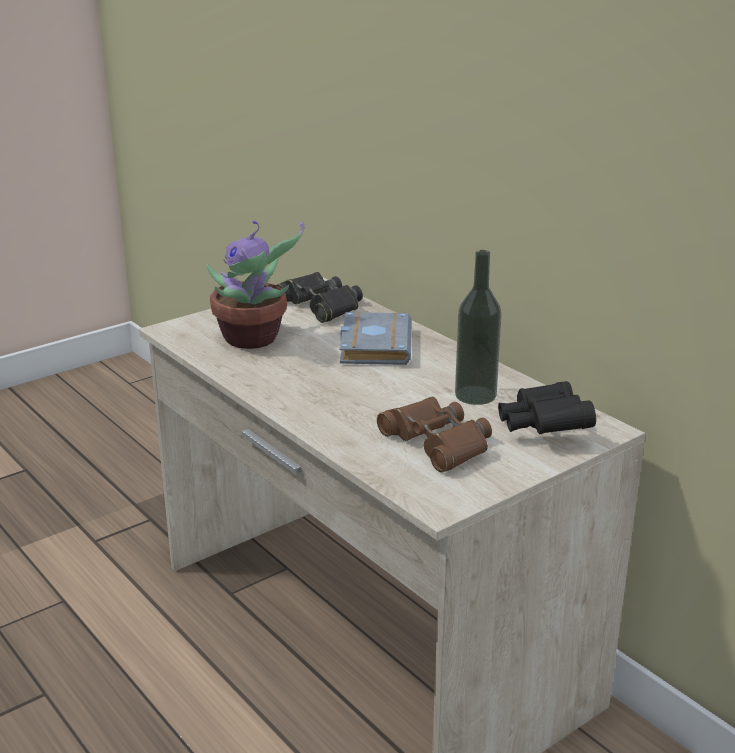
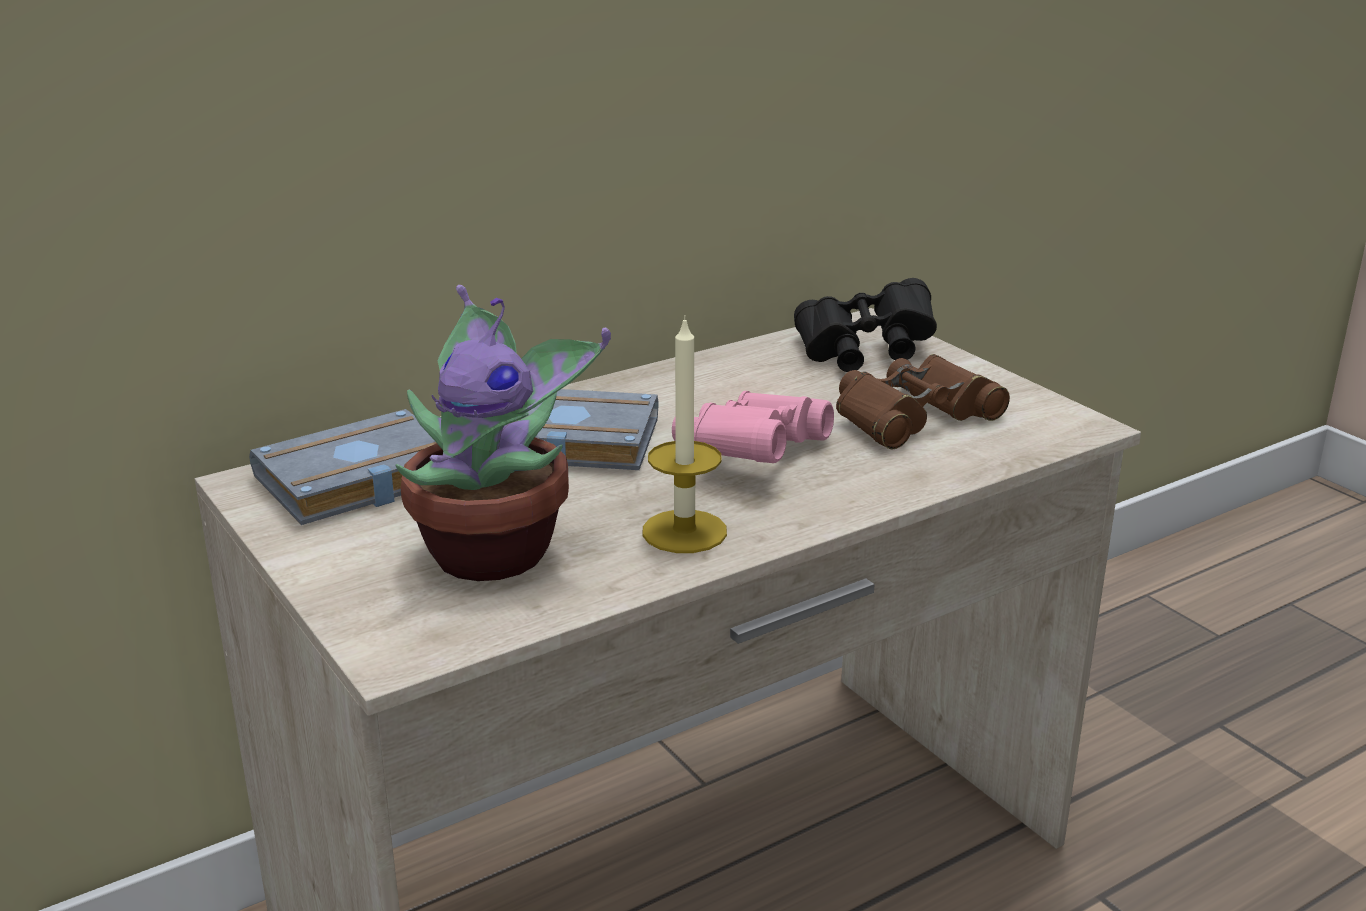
camera: 85 degrees left, 0 degrees up
(273, 378) = (684, 531): none -> candle
(320, 305) = (356, 482): black binoculars -> grey book
(365, 392) = (750, 456): none -> pink binoculars
(475, 395) = (766, 383): bottle -> none

